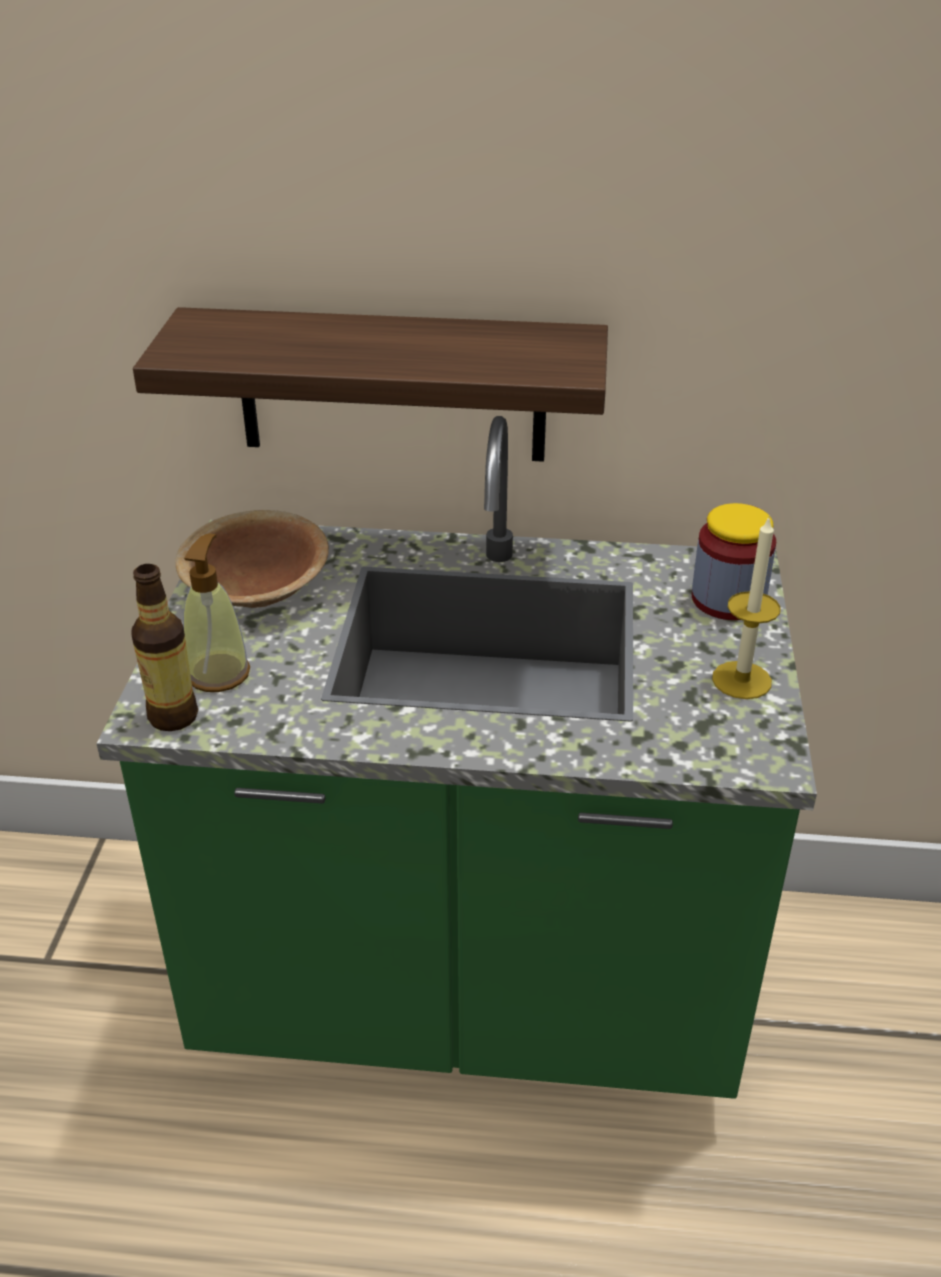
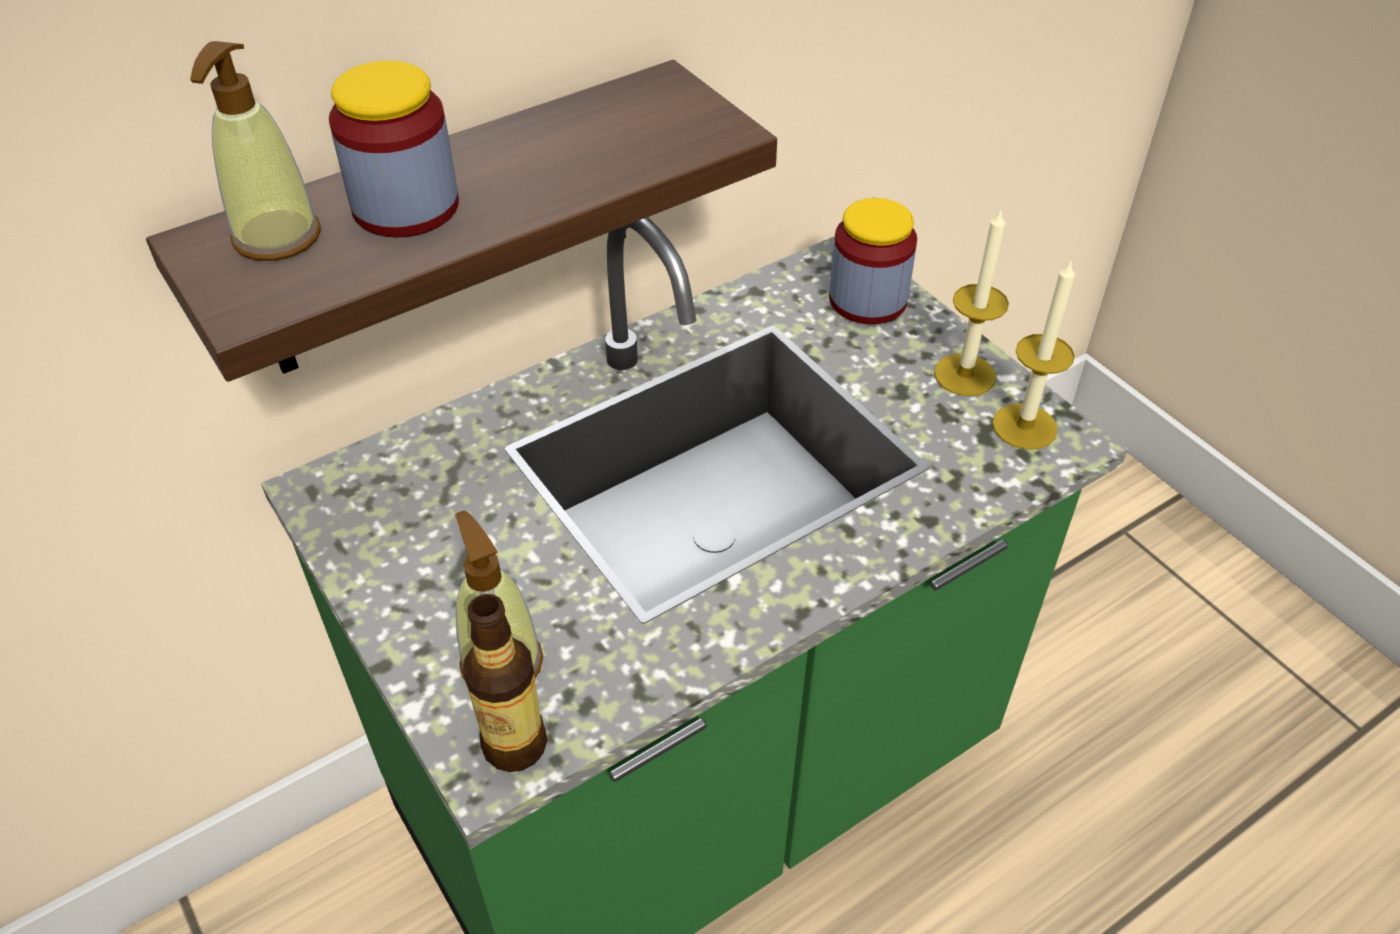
camera: 40 degrees left, 10 degrees up
(235, 330) = (276, 237): none -> soap dispenser
(257, 590) = (424, 539): brown bowl -> none
(321, 340) = (406, 207): none -> jar
(745, 735) = (1024, 426): none -> candle

